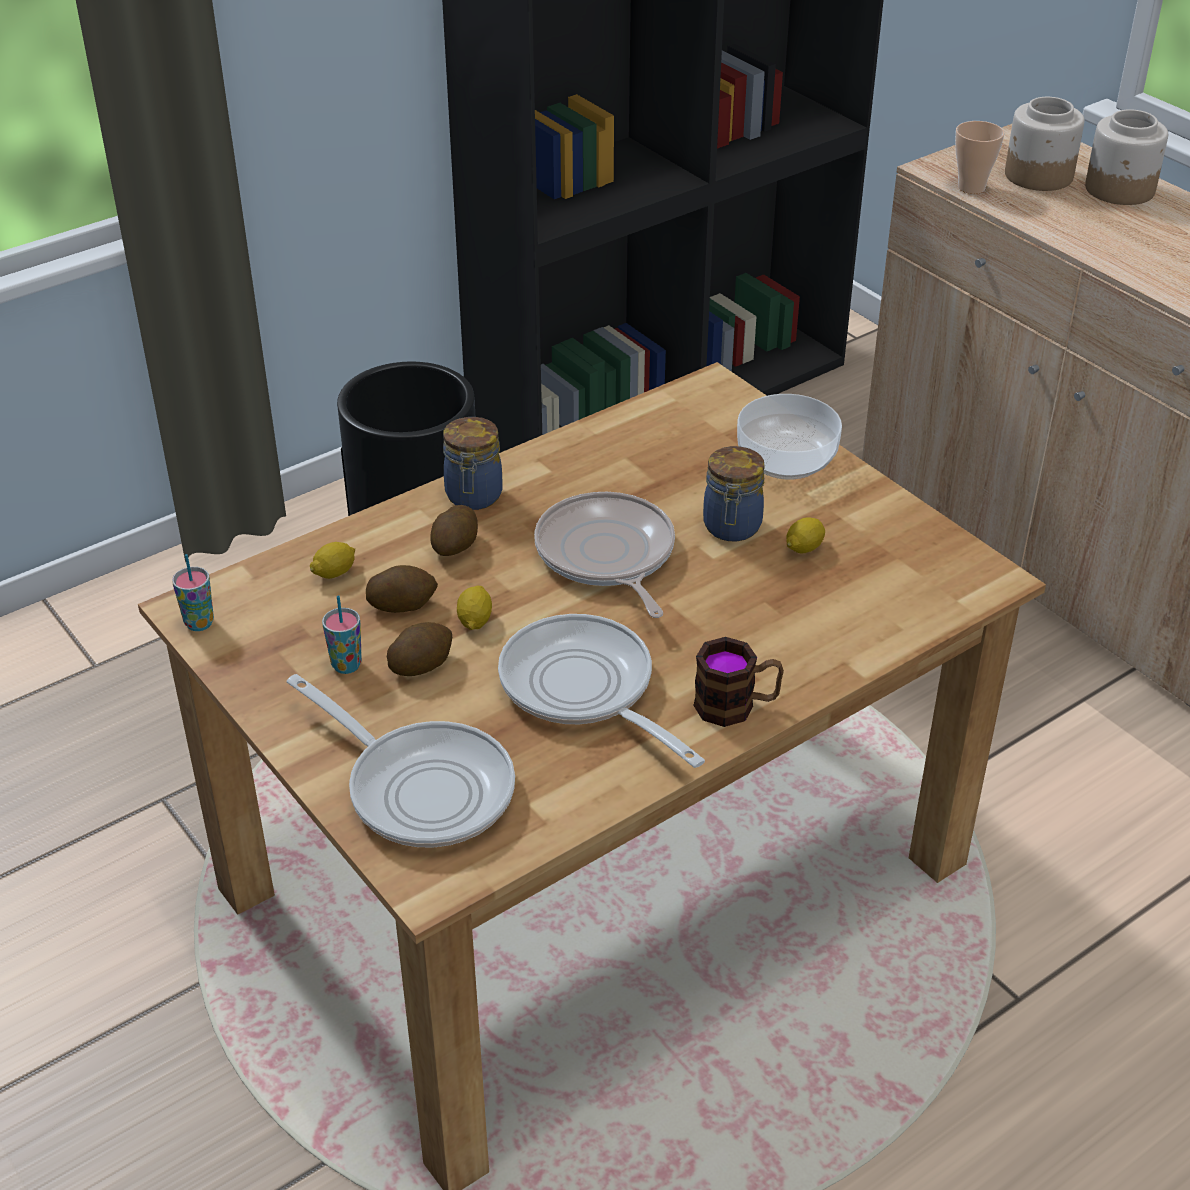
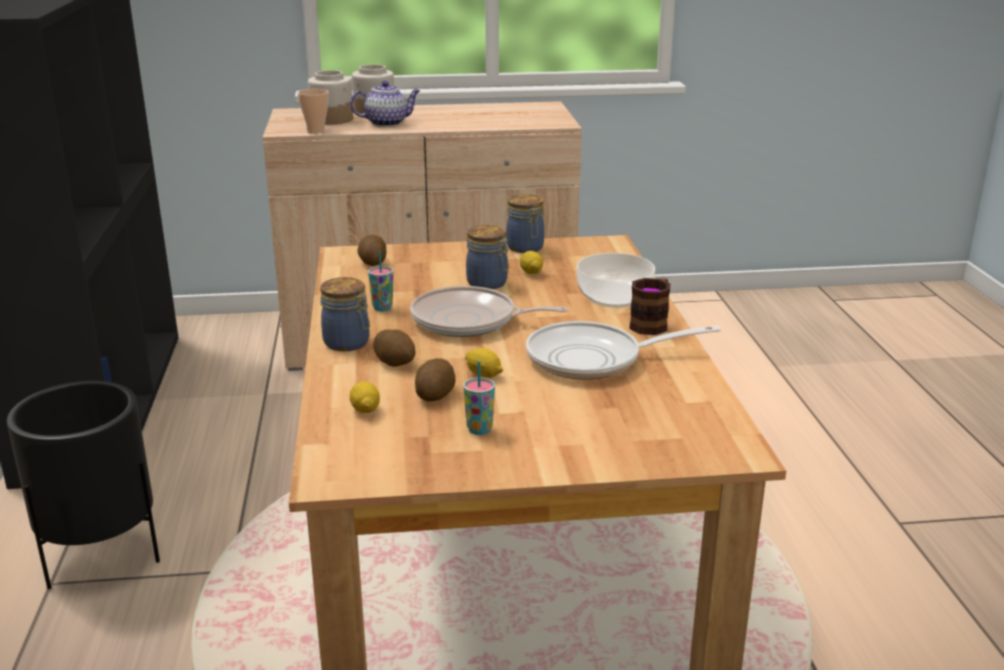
camera: 60 degrees left, 15 degrees down
(199, 623) = (354, 478): cup -> cup (382, 308)
(421, 664) = (509, 403): potato -> potato (372, 262)
(421, 787) = (639, 433): frying pan -> none
(785, 458) = (442, 255): bowl -> bowl (613, 297)
(884, 513) = (525, 248): none -> jar
(1083, 219) = (387, 123): none -> teapot

